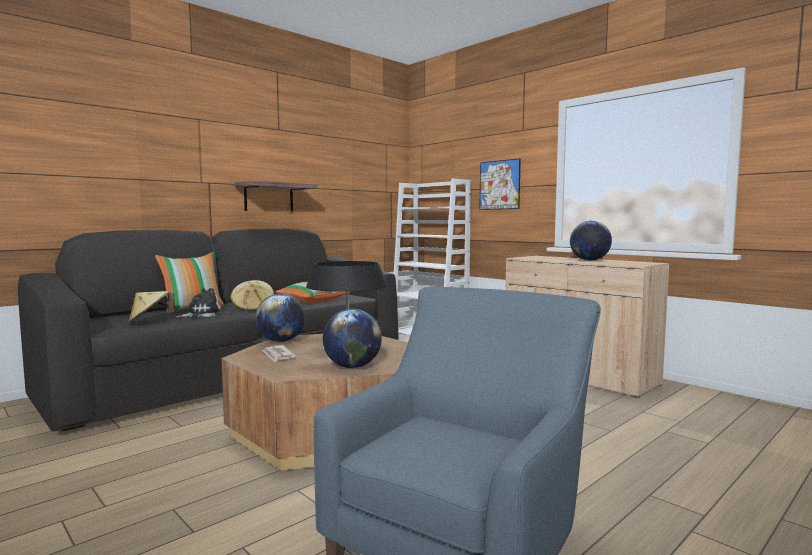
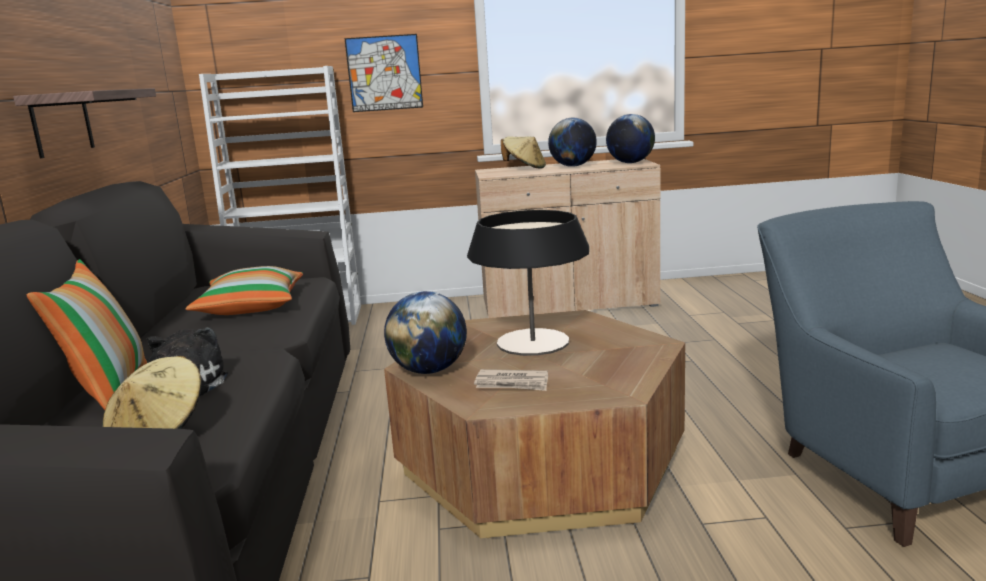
camera: 50 degrees left, 10 degrees up
(253, 308) = (231, 346): beige hat -> beige hat (524, 168)
(352, 367) = (632, 355): globe -> globe (630, 163)

